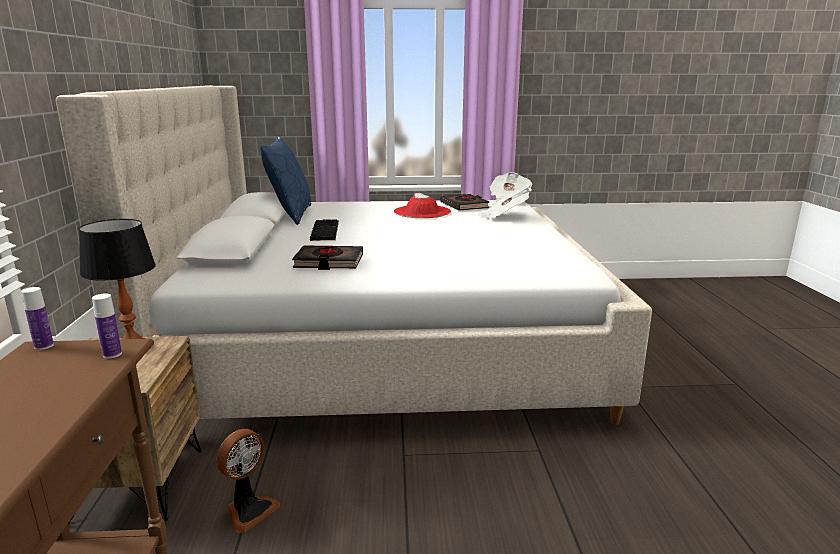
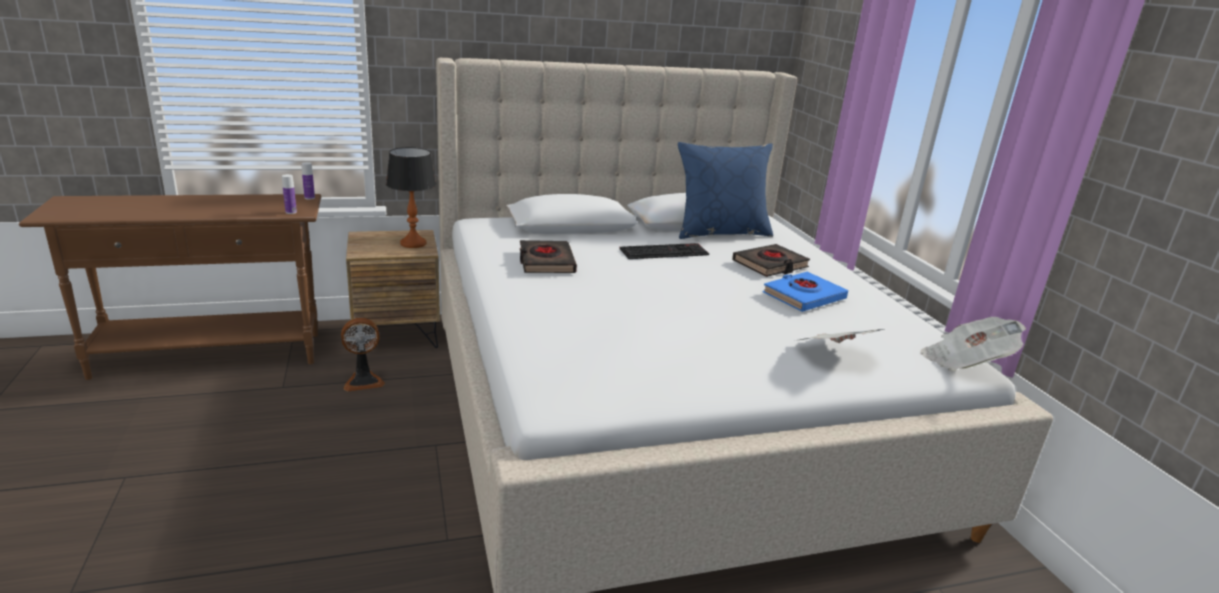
camera: 75 degrees right, 5 degrees up
(249, 510) = (363, 381): fan -> fan turned 45 degrees counterclockwise
(422, 212) = (803, 296): red hat -> blue book
(464, 206) = (877, 325): black book -> black book (770, 265)

